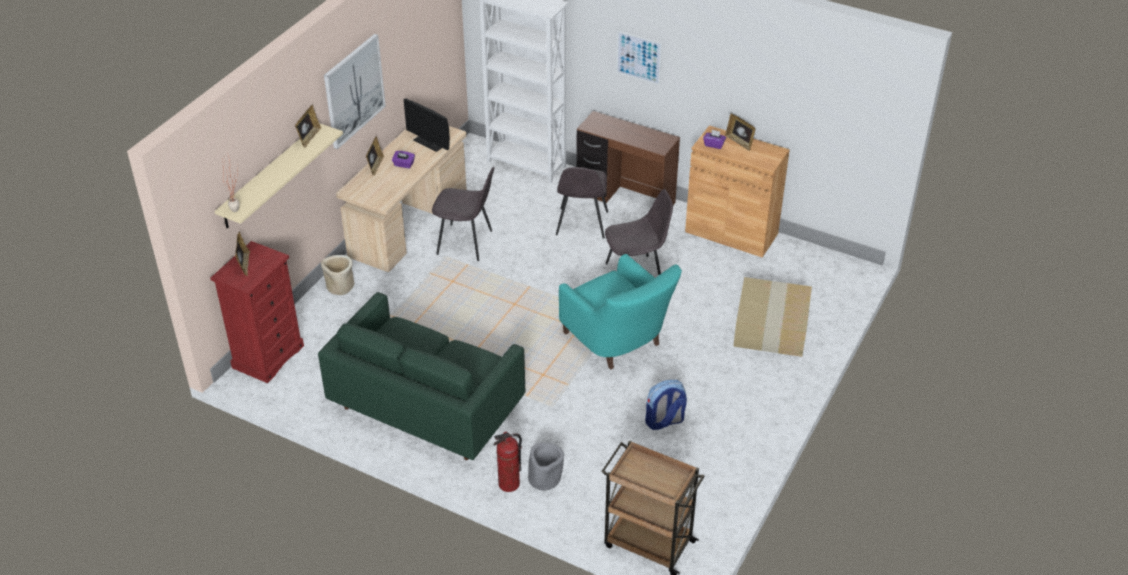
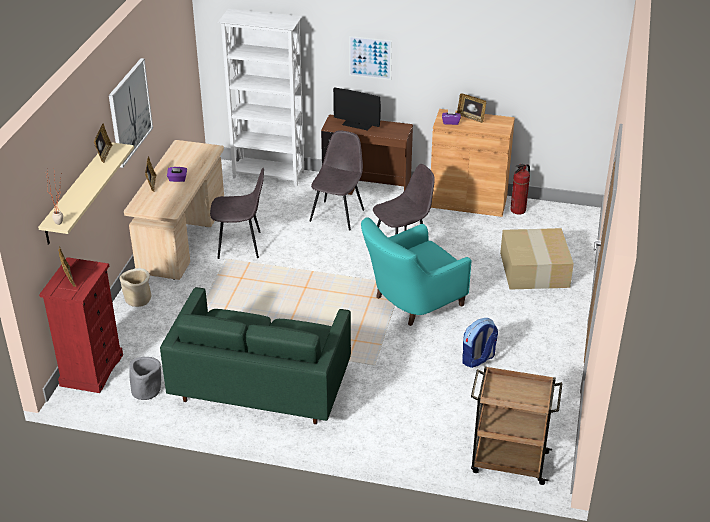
camera: 15 degrees left, 5 degrees down
(429, 142) = (193, 158): monitor -> monitor (357, 124)
(509, 484) = (363, 437): fire extinguisher -> fire extinguisher (518, 210)
(545, 479) = (394, 426): grey planter -> grey planter (146, 391)
(581, 224) = (337, 215): grey chair -> grey chair turned 150 degrees counterclockwise
(619, 342) = (411, 302): turquoise armchair -> turquoise armchair turned 105 degrees clockwise

